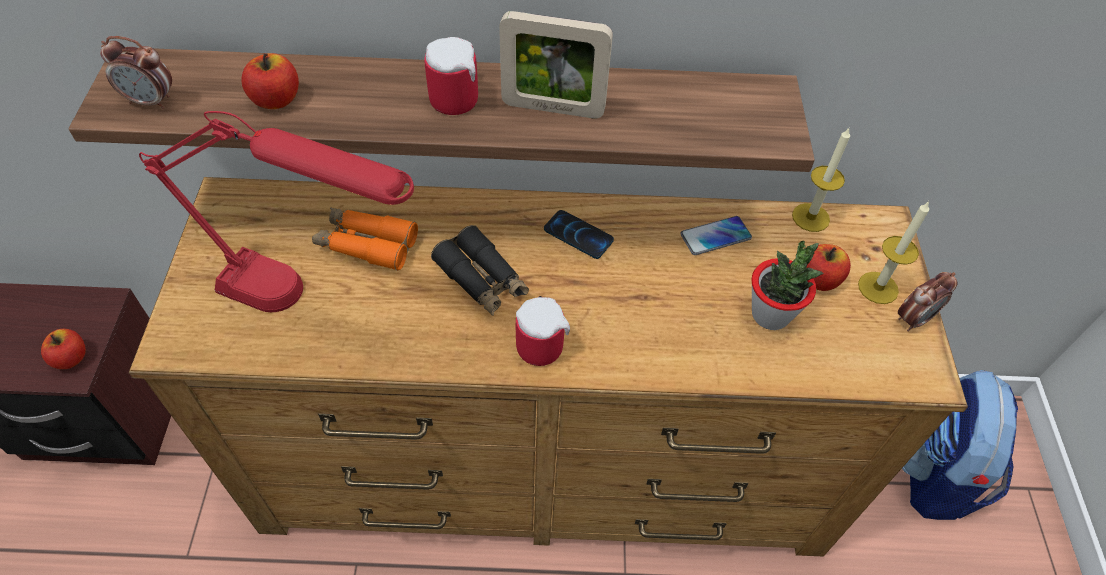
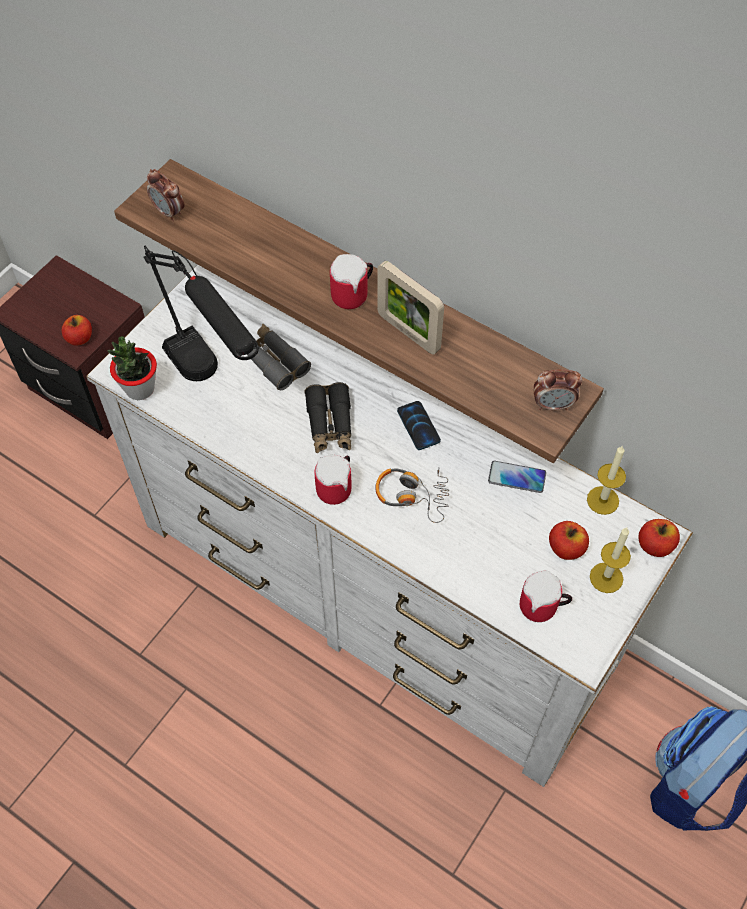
camera: 35 degrees right, 5 degrees up
(276, 99) = (241, 244): apple -> apple (655, 545)
(310, 303) = (213, 385): red table lamp -> black table lamp
(366, 244) = (273, 361): orange binoculars -> grey binoculars
(545, 462) = (376, 591): brown dresser -> white dresser
(628, 308) = (412, 495): none -> headphones
(770, 315) = (508, 553): potted plant -> potted plant (140, 389)
(850, 351) = (543, 608): none -> mug
(913, 319) = (612, 613): alarm clock -> alarm clock (553, 405)

